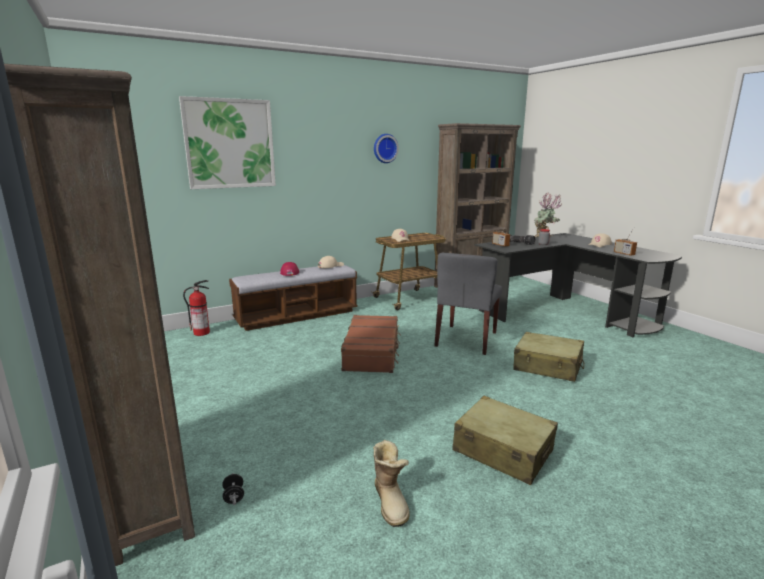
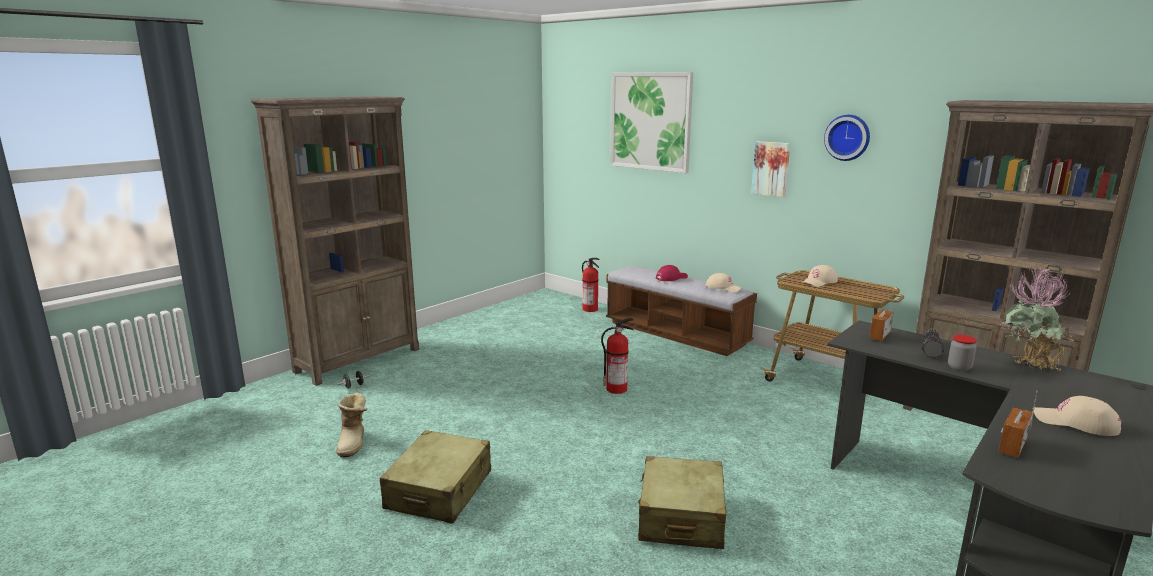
camera: 70 degrees right, 0 degrees up
(340, 174) = (771, 168): none -> picture
(372, 352) = (617, 389): brown suitcase -> fire extinguisher
(391, 501) = (354, 442): boot -> boot turned 60 degrees counterclockwise
(466, 339) = (717, 442): grey chair -> none

